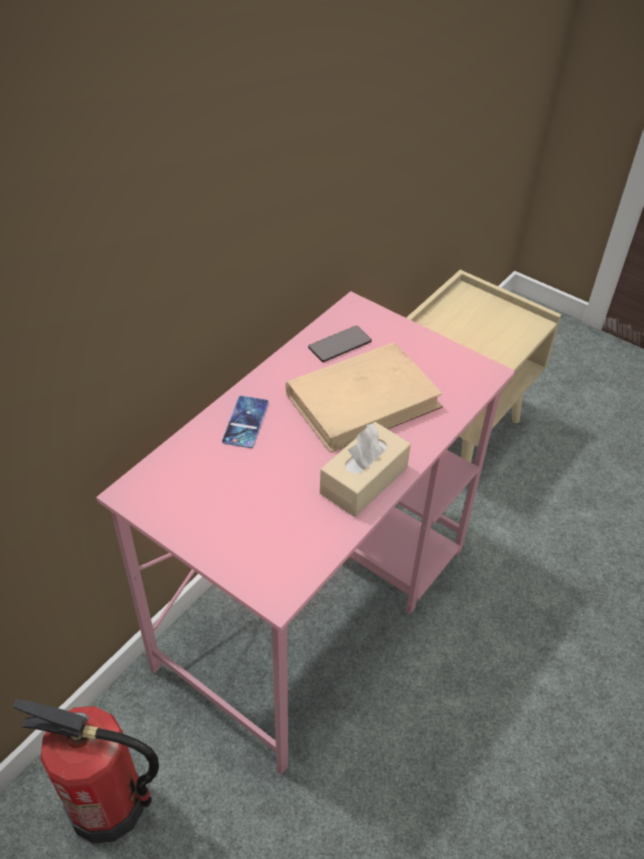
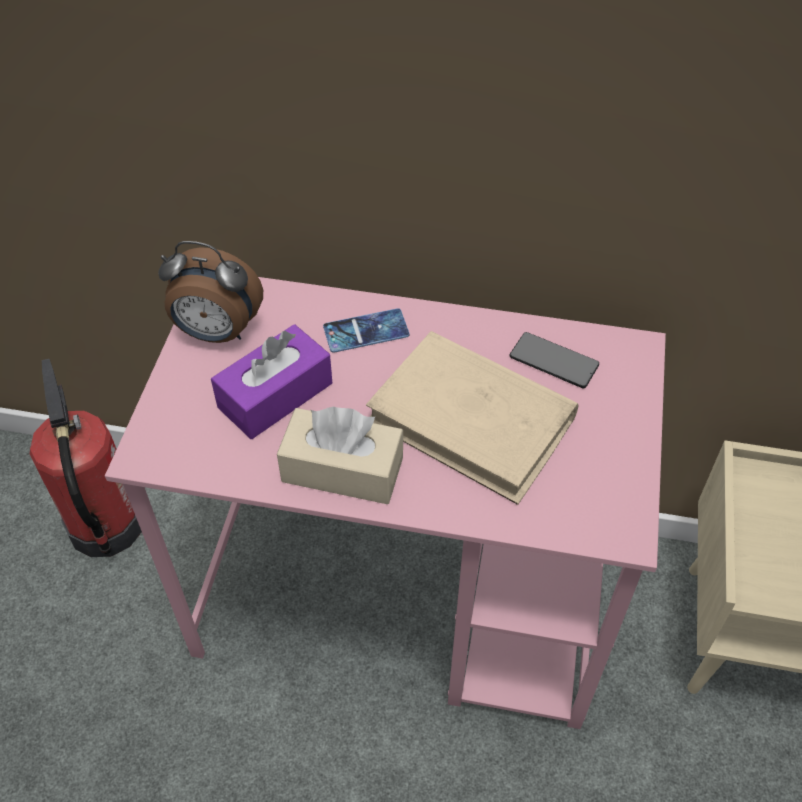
camera: 65 degrees right, 5 degrees up
(180, 507) = (217, 333): none -> alarm clock
(271, 493) = (275, 395): none -> purple tissue box

